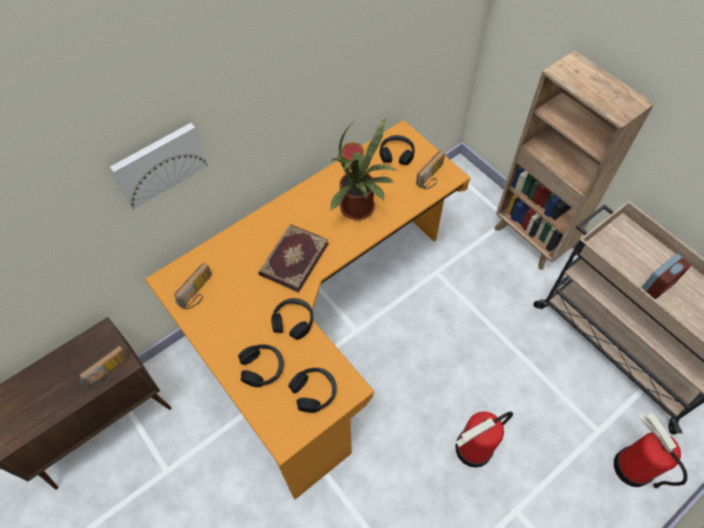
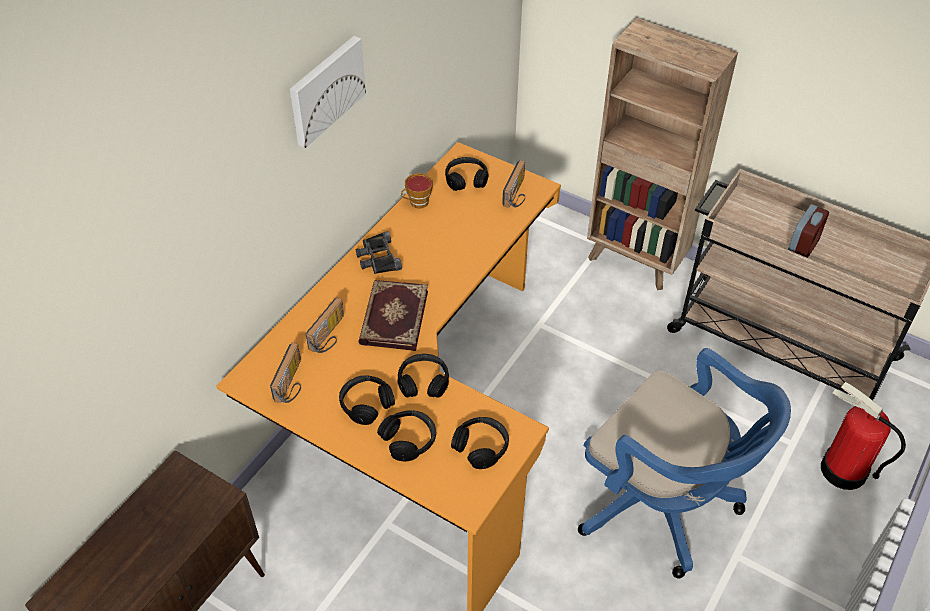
camera: 20 degrees left, 10 degrees down
(109, 373) = (207, 512): radio -> radio (330, 335)
(159, 164) = (233, 219): picture -> picture (325, 89)
(243, 327) = (366, 404): none -> black headphones
(302, 205) = (378, 258): none -> black binoculars
(360, 209) = (449, 246): potted plant -> none
(473, 449) = (662, 505): fire extinguisher -> blue office chair

